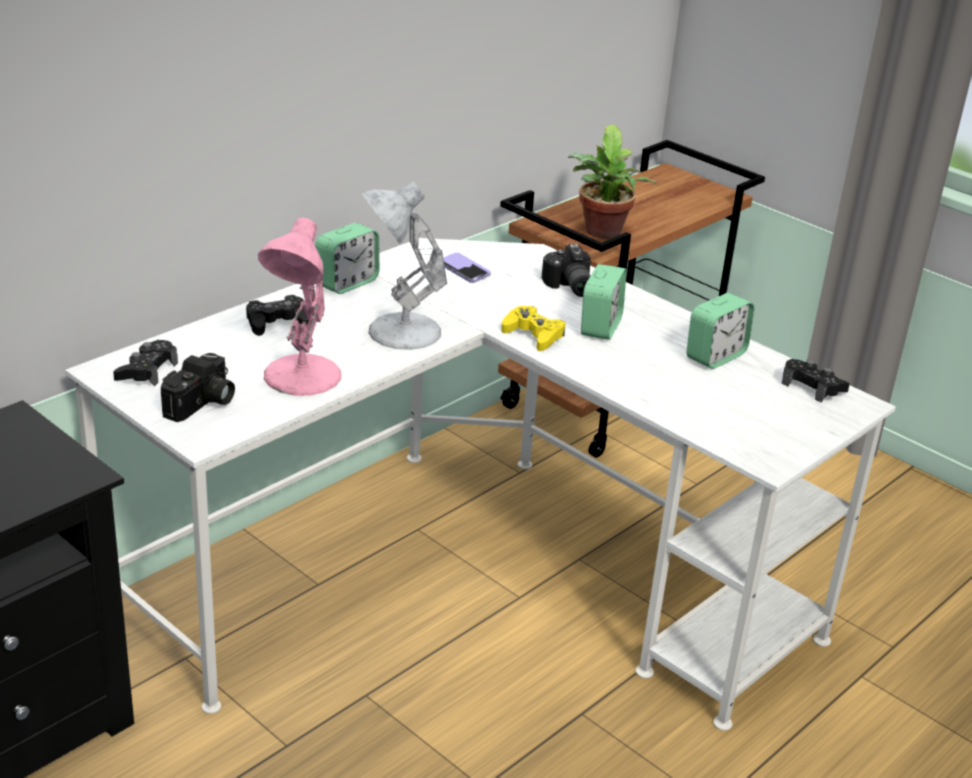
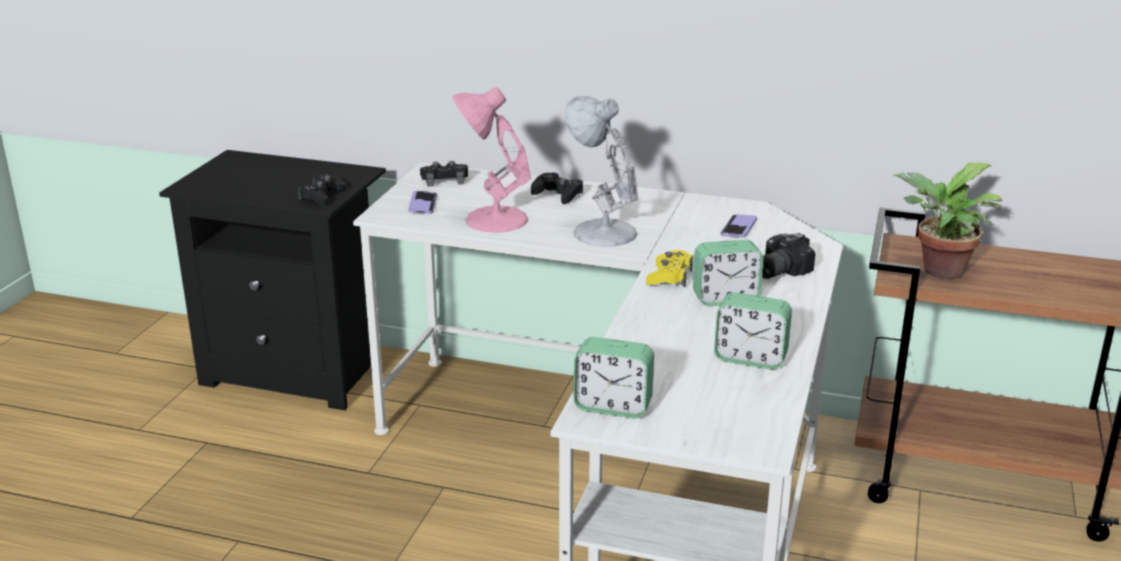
camera: 65 degrees right, 5 degrees down
(202, 404) = (423, 204): camera -> phone
(347, 283) = (649, 198): alarm clock -> alarm clock (613, 406)
(812, 387) = (762, 417): black game controller -> black game controller (322, 196)

